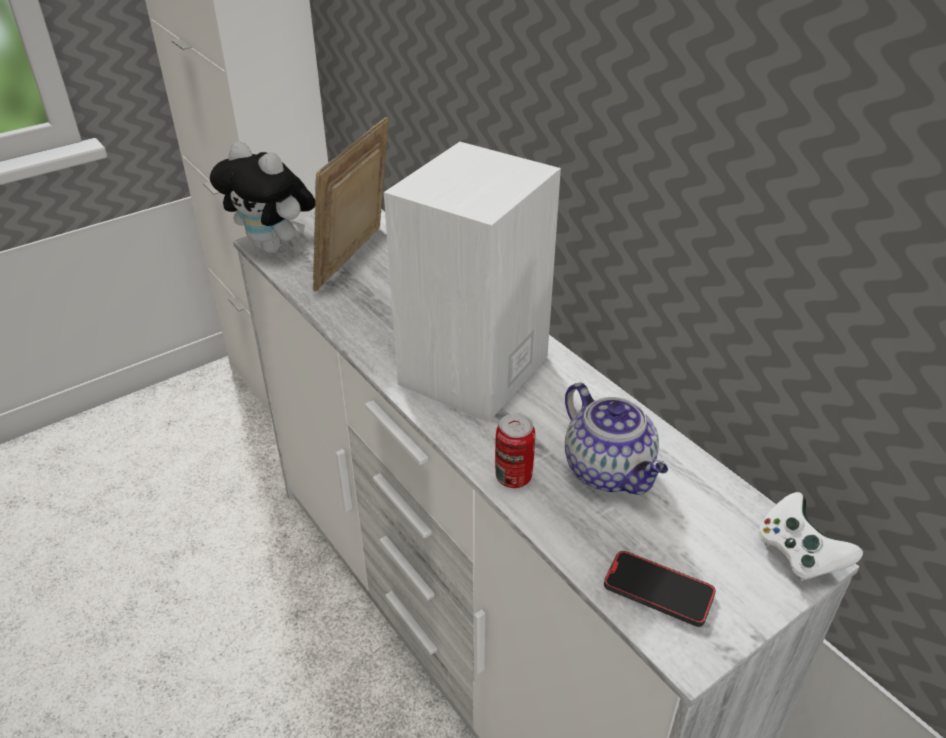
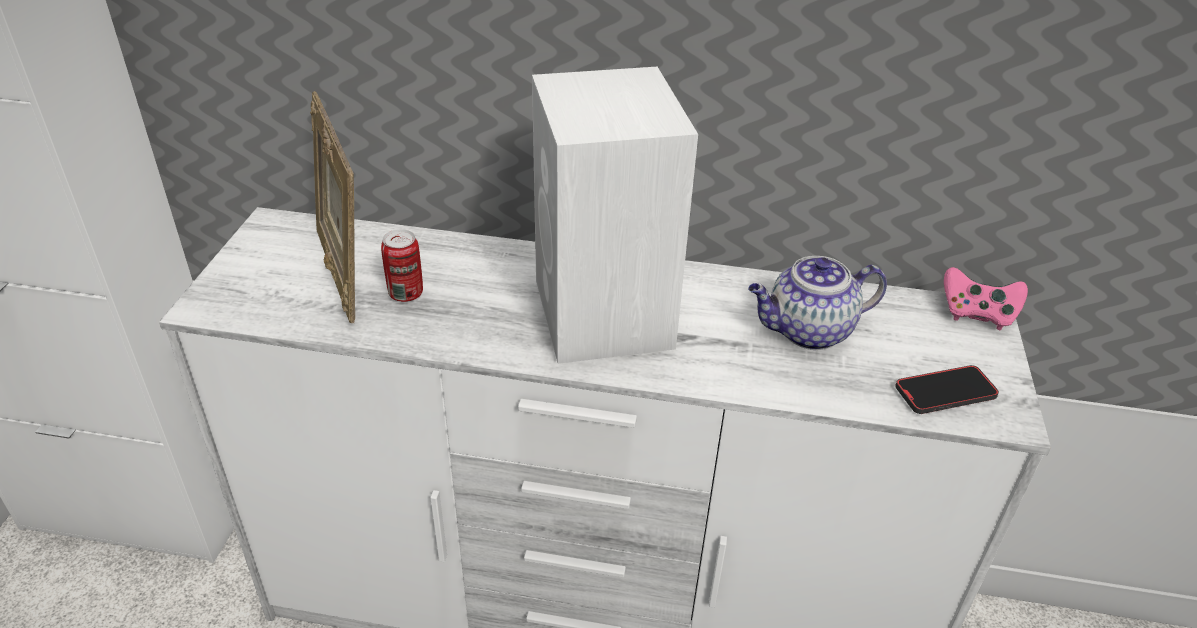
camera: 45 degrees left, 0 degrees up
(274, 247) = (227, 304): plush toy -> none
(513, 477) = (754, 379): can -> can (406, 294)
(610, 471) = (807, 331): teapot -> teapot turned 150 degrees clockwise
(798, 554) = (977, 314): white game controller -> pink game controller

